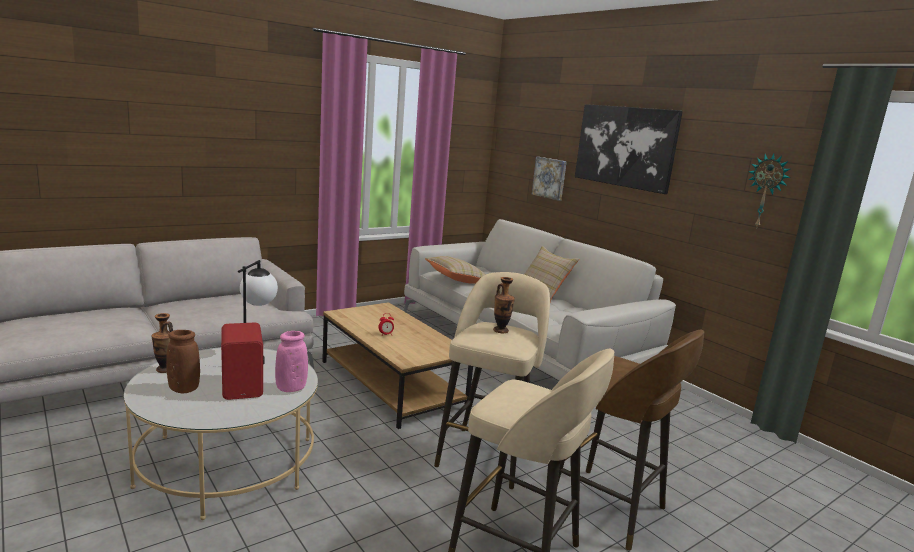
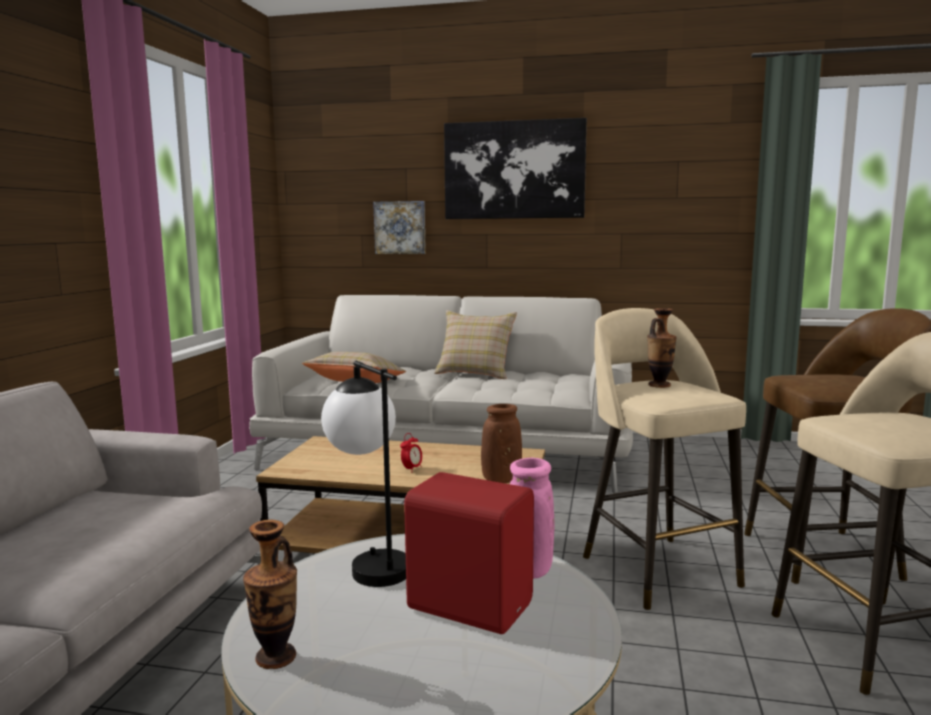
camera: 40 degrees left, 5 degrees down
(184, 389) = (398, 663): brown vase -> brown vase (501, 480)
(766, 191) = (703, 193): wall clock -> none

